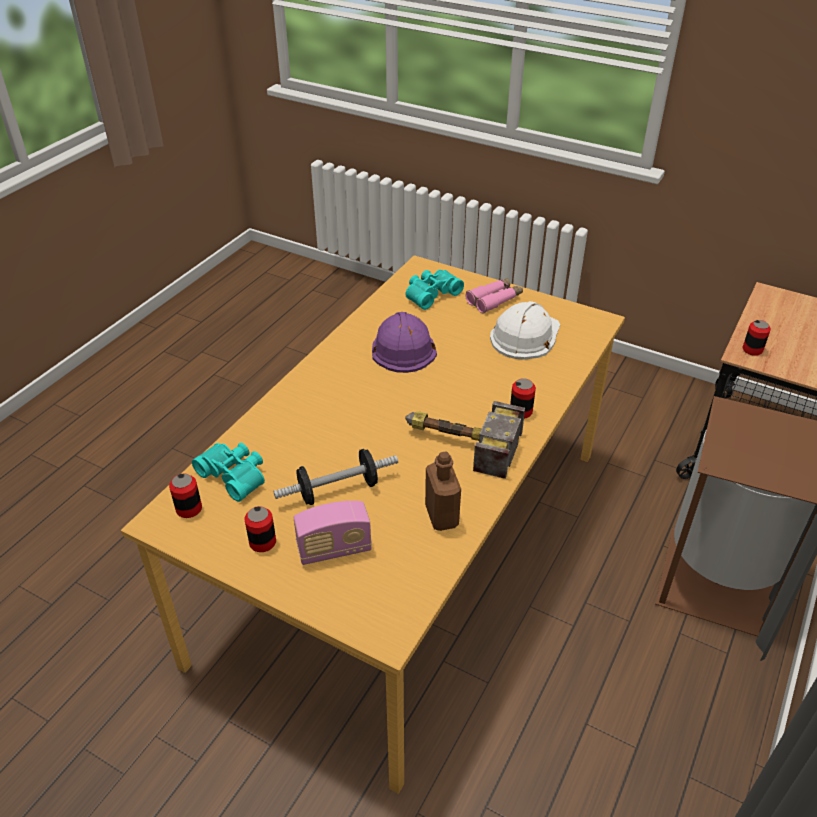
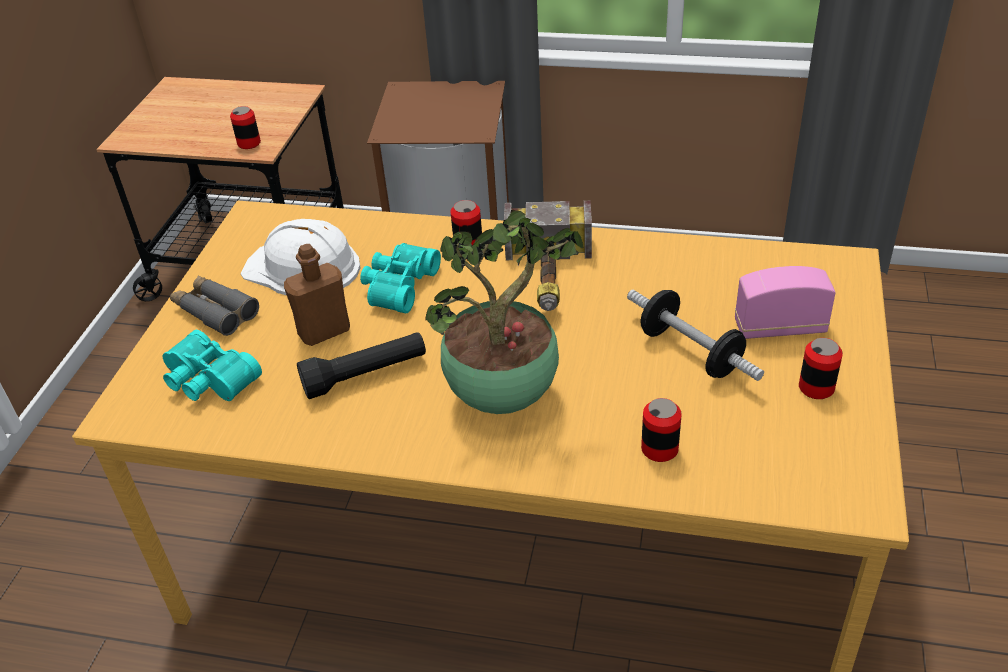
camera: 105 degrees left, 0 degrees up
(189, 509) = (821, 480): can -> can (659, 449)
(235, 475) = (730, 458): turquoise binoculars -> turquoise binoculars (397, 286)
(334, 549) = (779, 327): radio -> radio turned 60 degrees counterclockwise
(350, 396) = (505, 396): none -> potted plant
(402, 346) = (365, 375): purple hard hat -> black flashlight
(441, 516) = (675, 265): brown bottle -> brown bottle (324, 332)
(494, 300) = (215, 312): pink binoculars -> grey binoculars

